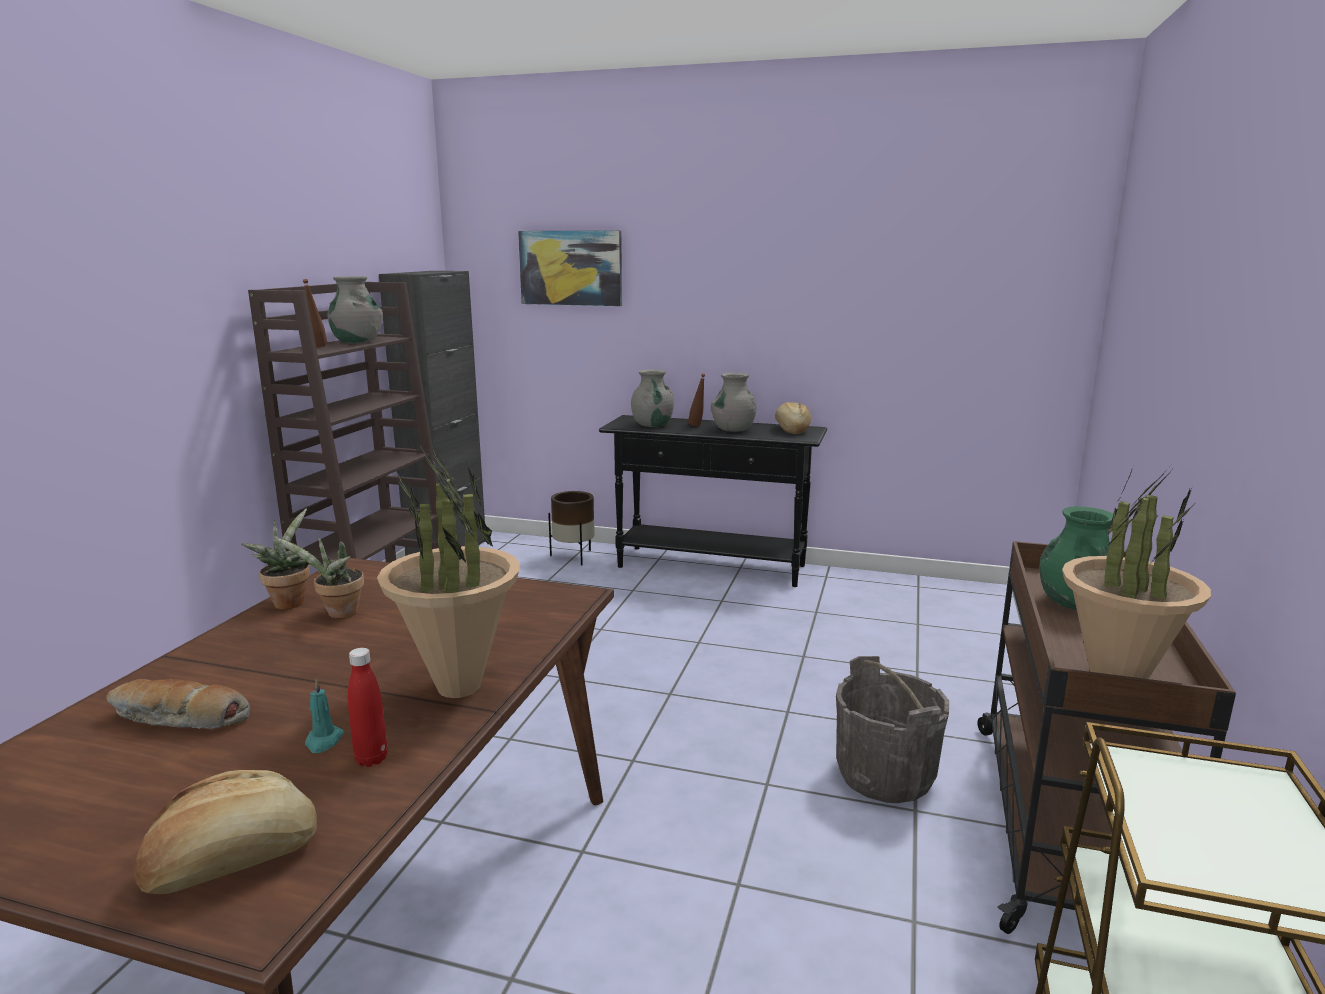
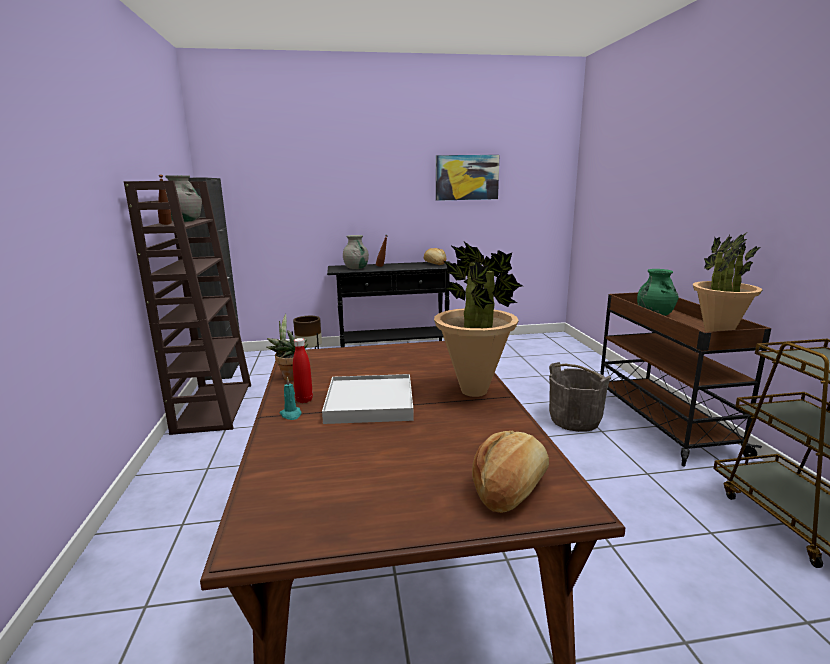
camera: 25 degrees left, 0 degrees up
(178, 719) = (340, 442): bread -> none
(304, 669) = (369, 403): none -> white tray
(323, 741) = (450, 429): turquoise candle -> turquoise candle (291, 415)
(338, 614) = (336, 376): potted plant -> none
(371, 759) = (491, 429): red bottle -> red bottle (304, 400)
(571, 268) = (288, 175): picture -> picture (466, 177)
(733, 429) = (405, 266): grey vase -> none

